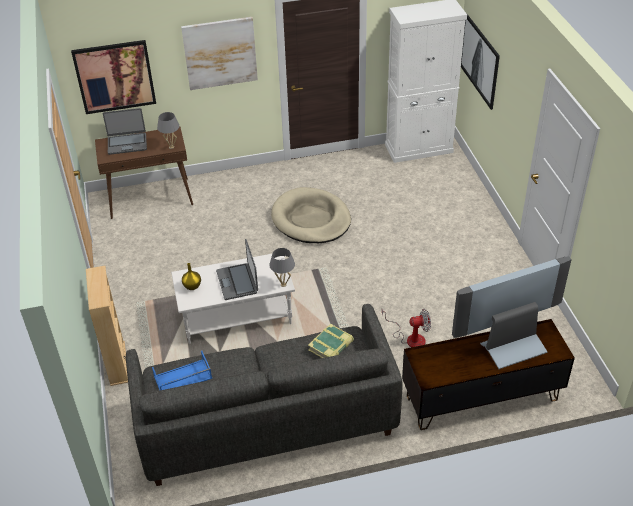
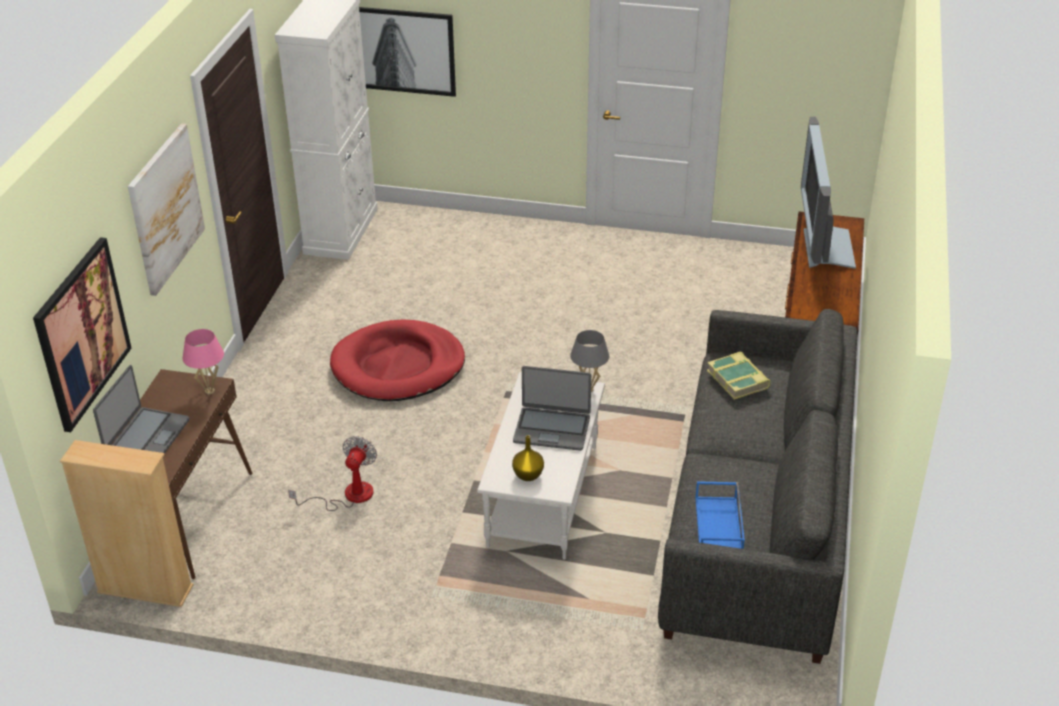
camera: 65 degrees left, 5 degrees down
(117, 363) = (553, 651): beige bookcase -> beige bookcase (145, 589)
(171, 147) = (209, 391): grey table lamp -> pink table lamp
(311, 219) = (398, 366): beige dog bed -> red dog bed
(410, 338) = (689, 357): fan -> fan (348, 496)

